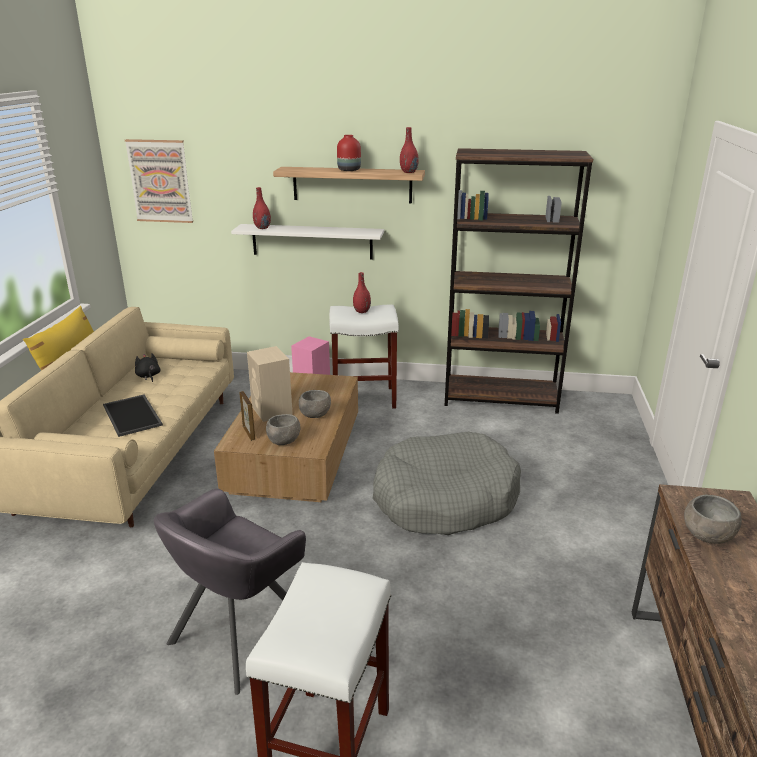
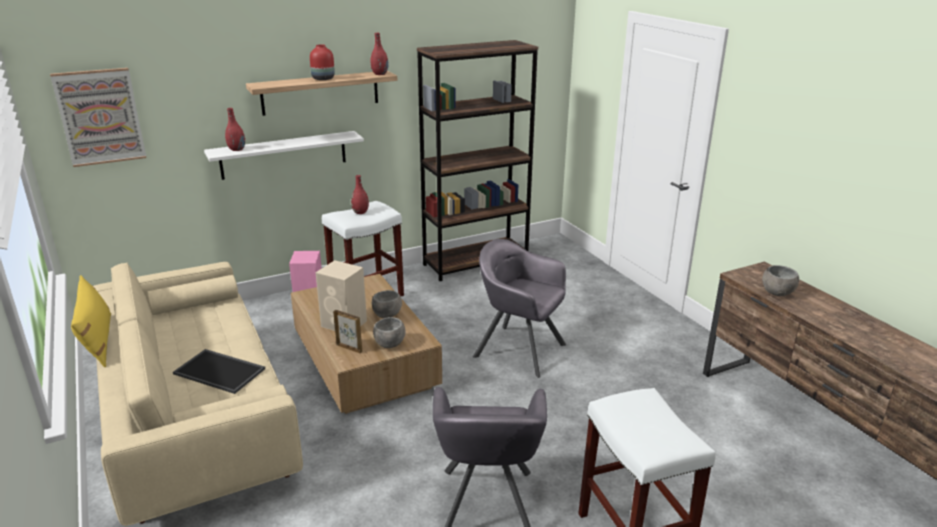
camera: 35 degrees left, 0 degrees up
(148, 376) = (179, 332): black plush toy -> none
(444, 499) = (519, 350): grey dog bed -> grey armchair

